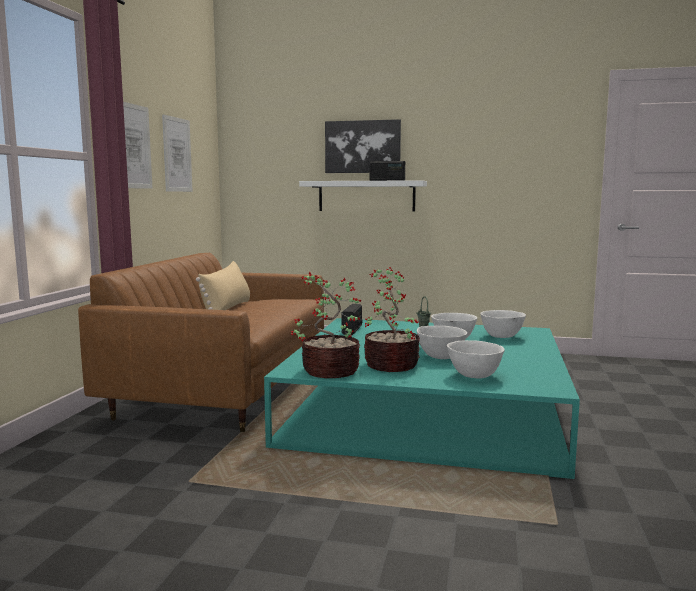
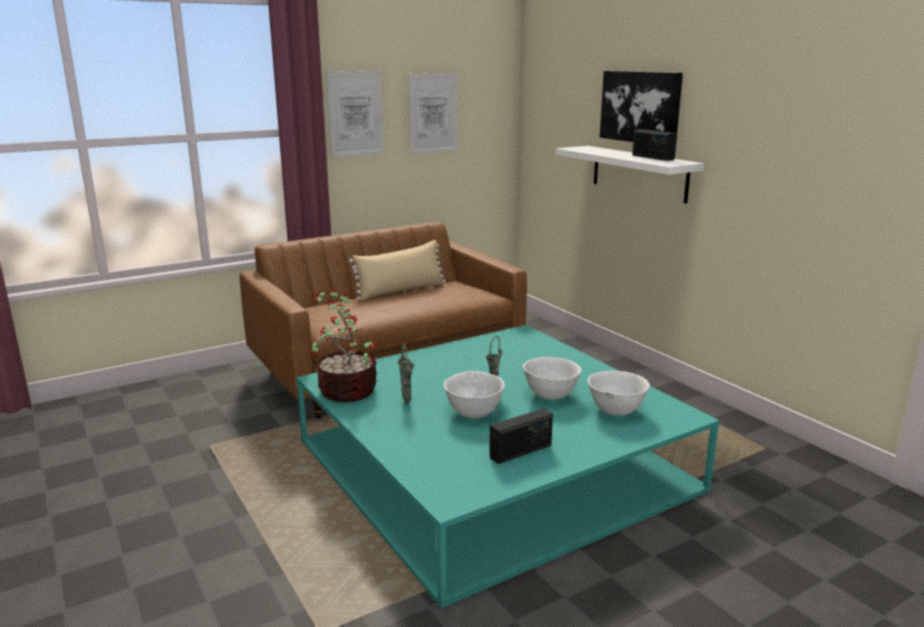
camera: 45 degrees right, 10 degrees up
(352, 330) = (494, 346): radio -> radio (521, 451)
(390, 364) = (407, 403): potted plant -> green vase
(474, 375) = (434, 448): white bowl -> none

